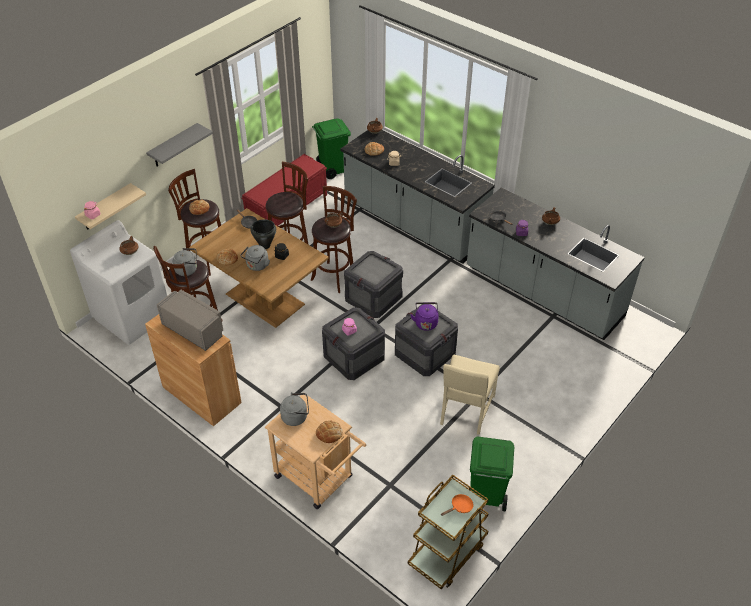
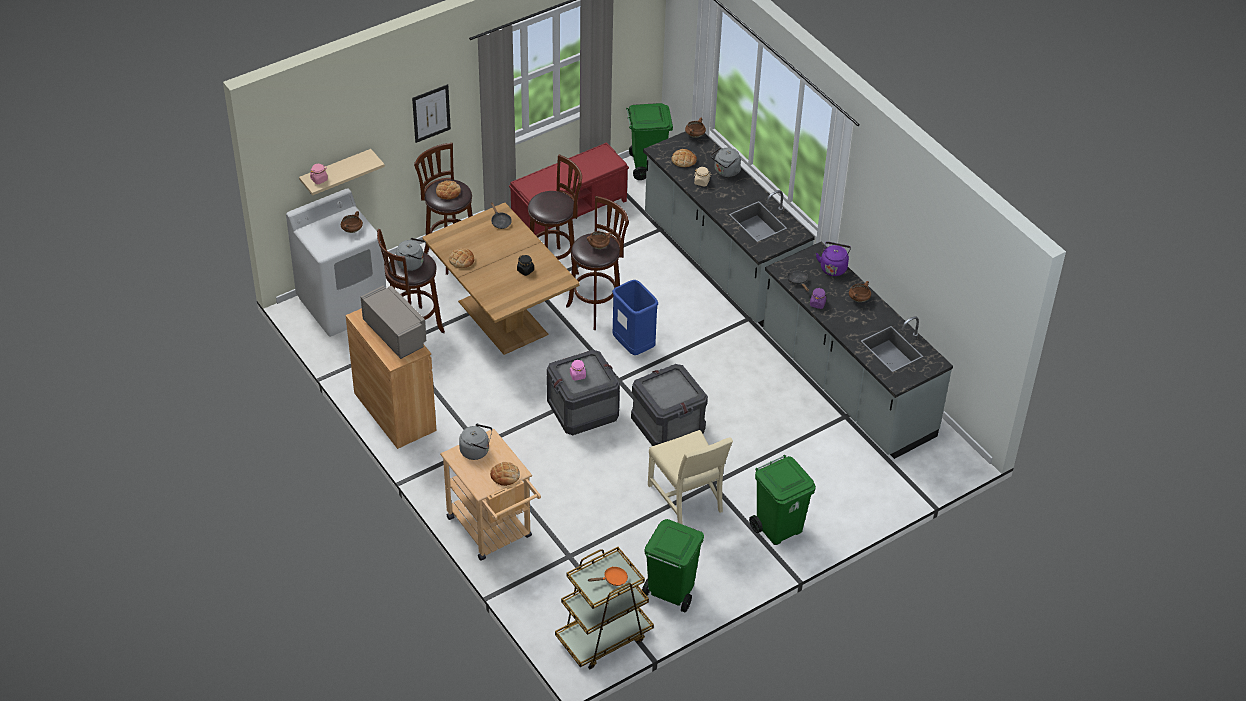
camera: 15 degrees right, 0 degrees up
(173, 146) = (431, 113): grey shelf -> picture
(257, 266) = (492, 276): grey kettle -> grey kettle (725, 172)
(265, 245) = (510, 253): black cooking pot -> none
(374, 299) = (633, 346): crate -> blue trash can
(425, 322) = (670, 386): purple kettle -> purple kettle (833, 267)
(465, 411) = (688, 499): beige chair -> beige chair turned 60 degrees counterclockwise
(546, 417) = (779, 528): none -> green trash can

